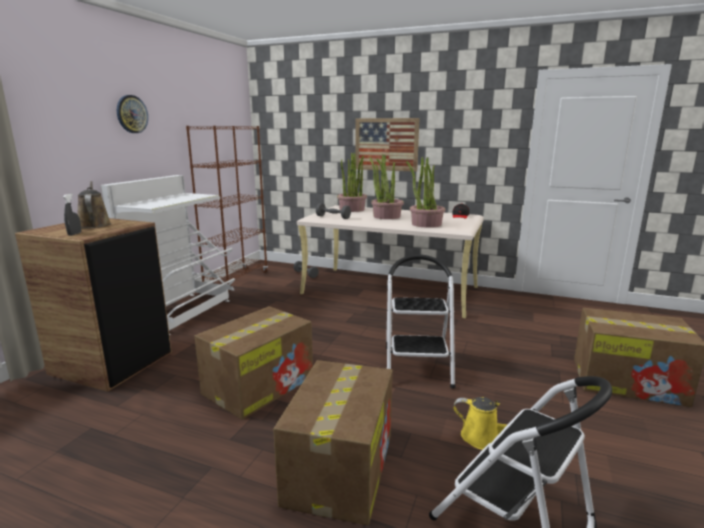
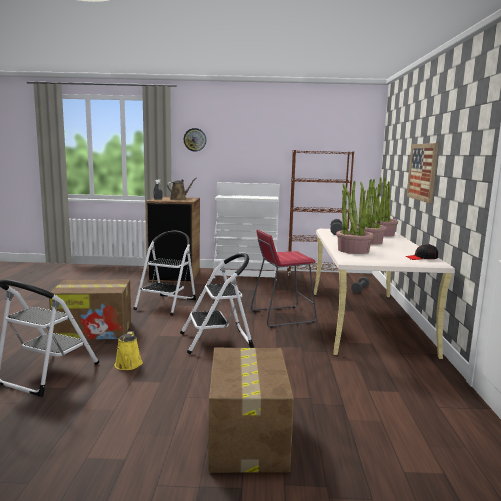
camera: 70 degrees right, 5 degrees down
(131, 114) = (249, 142): wall clock -> wall clock (195, 139)
(260, 385) = (167, 304): cardboard box -> step ladder
(360, 320) = (282, 316): none -> red stool

